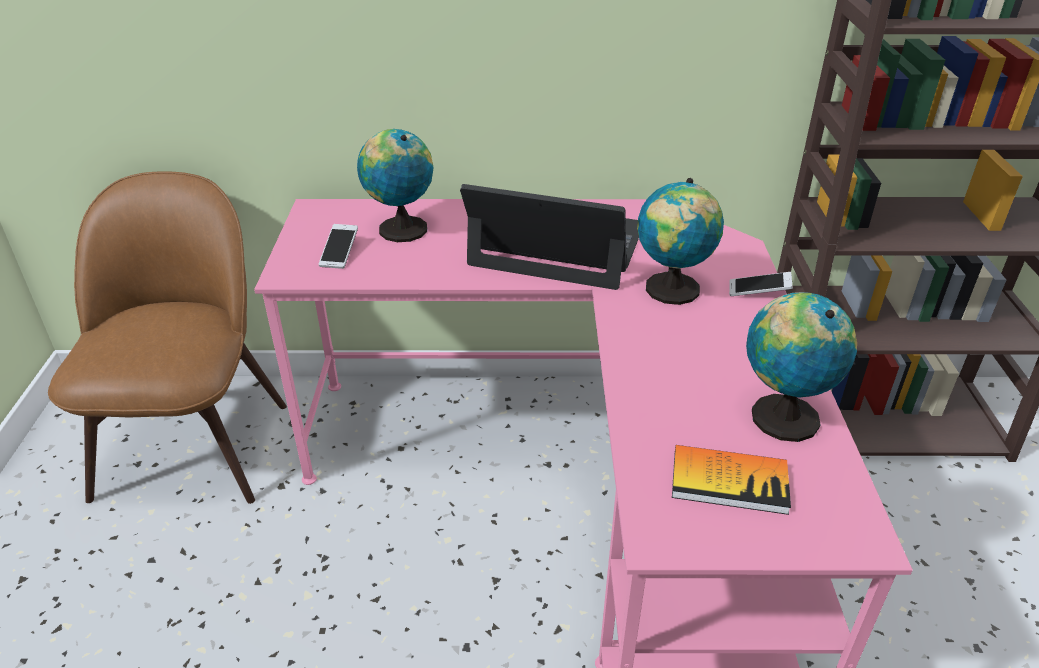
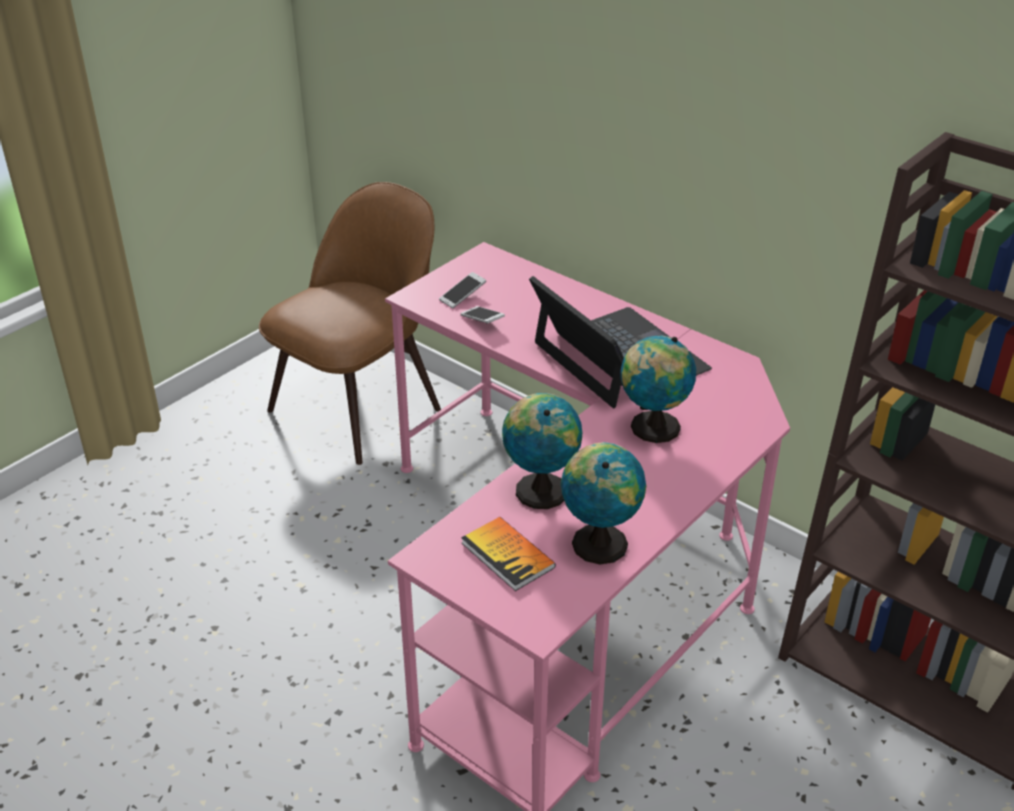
camera: 40 degrees right, 0 degrees up
(400, 229) = (524, 295): globe -> globe (540, 489)
(758, 292) = (718, 461): phone -> phone (482, 321)

